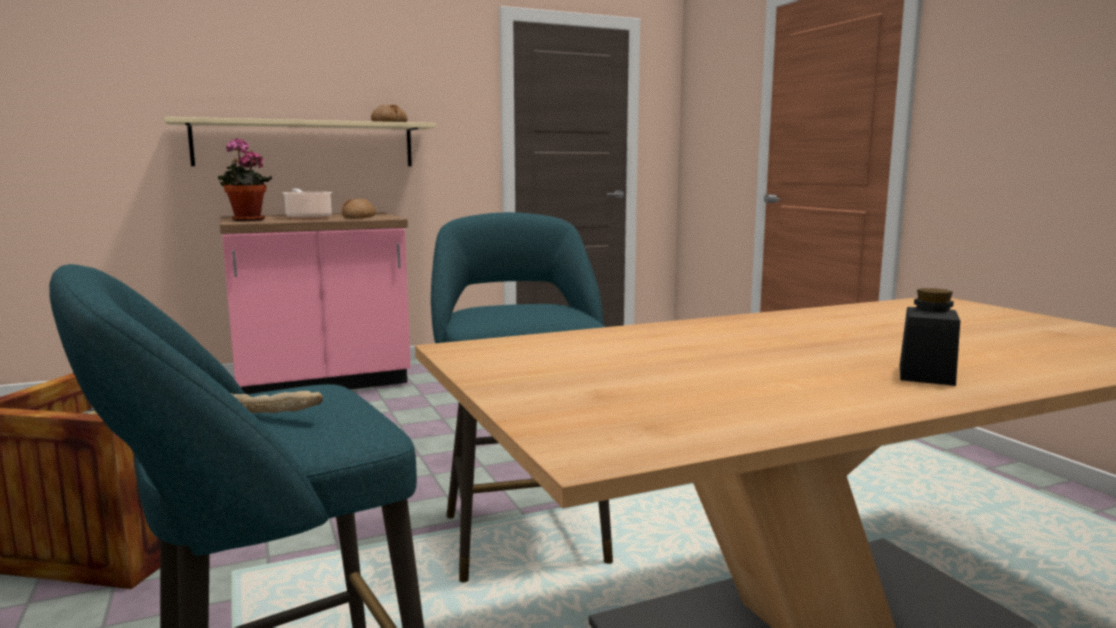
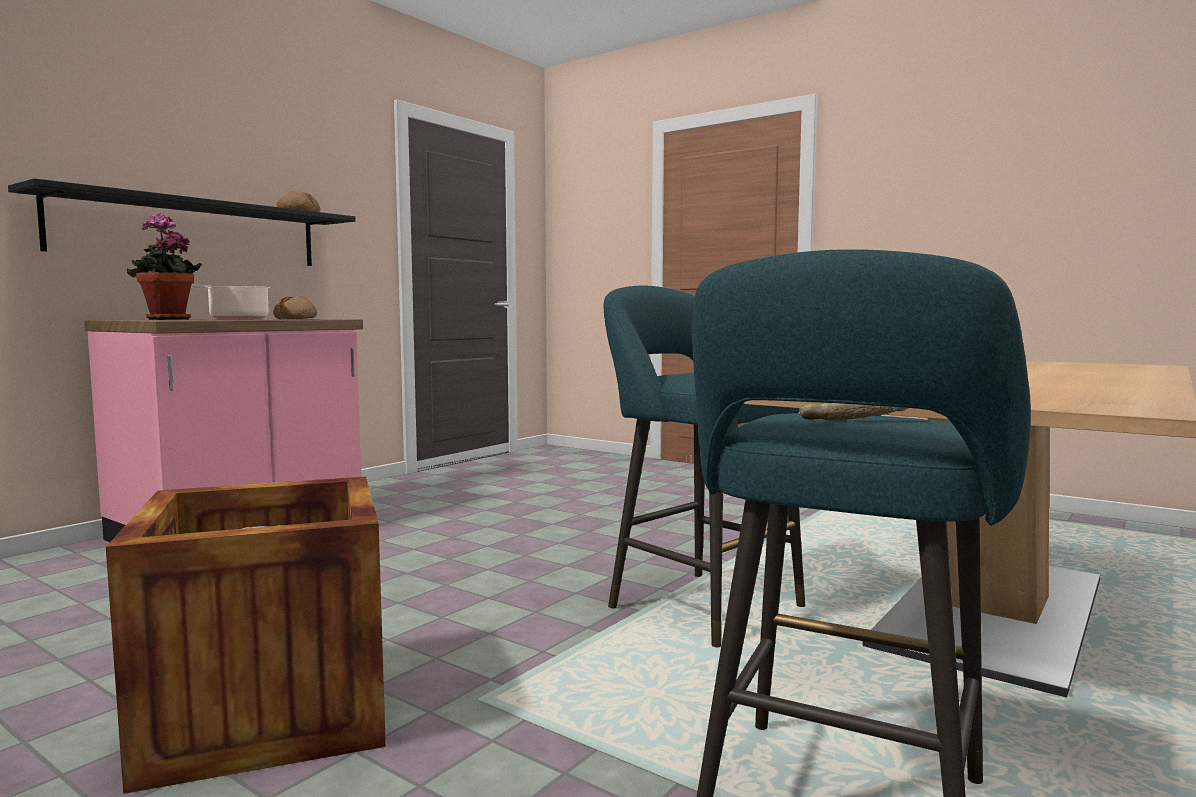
camera: 30 degrees left, 5 degrees down
(305, 144) = (192, 232): beige shelf -> black shelf
(926, 375) = (1105, 378): black jar -> none

